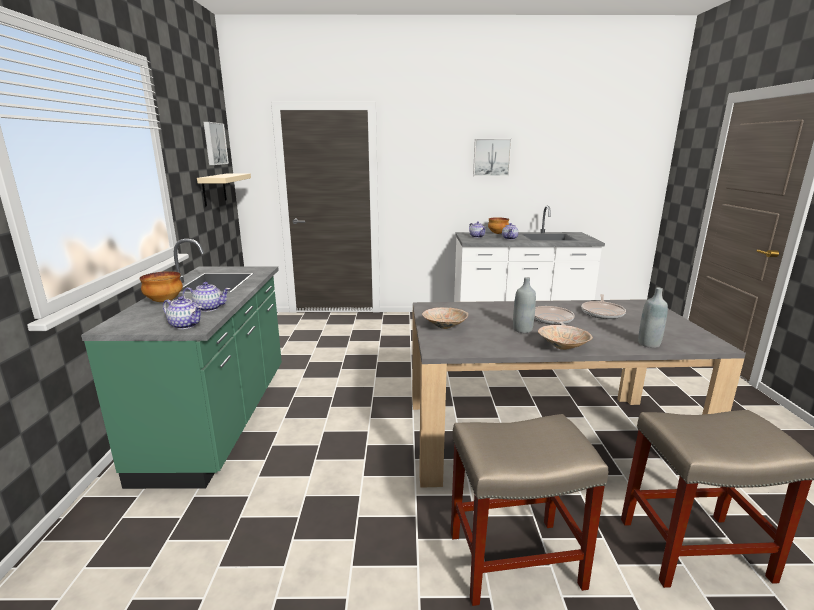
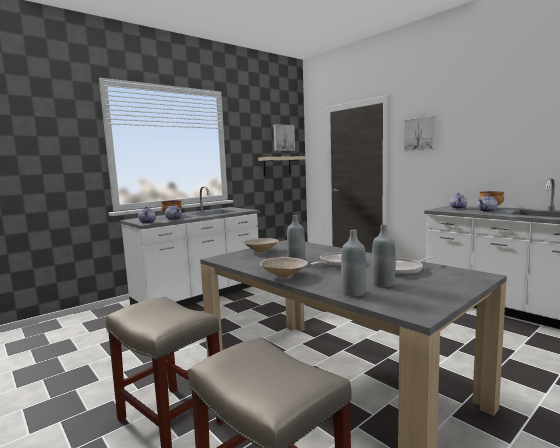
camera: 50 degrees right, 10 degrees down
(220, 420) = (199, 296): green counter -> white counter
(491, 157) = (491, 130): picture -> picture (420, 134)
(635, 329) = (383, 284): none -> grey bottle

